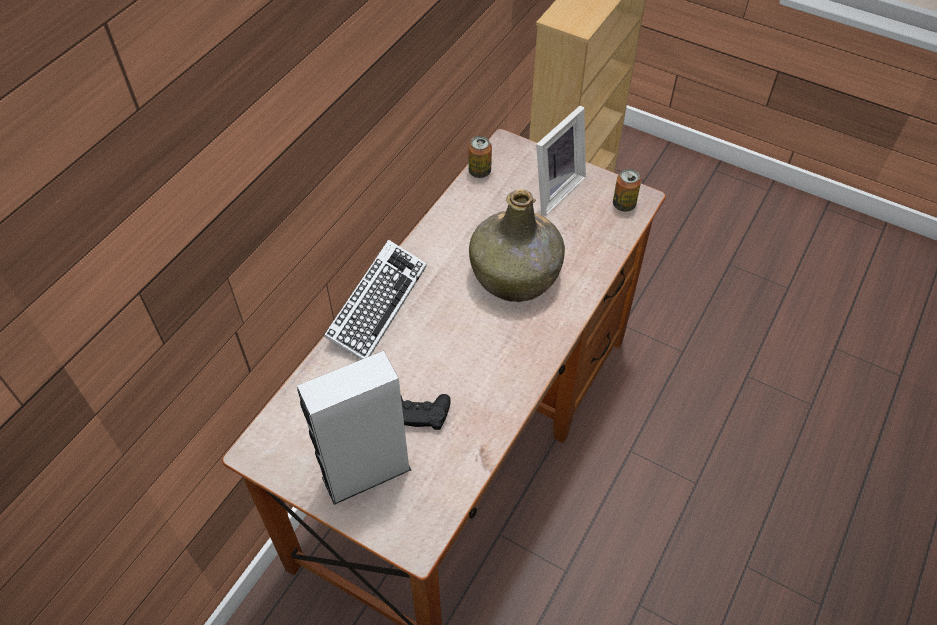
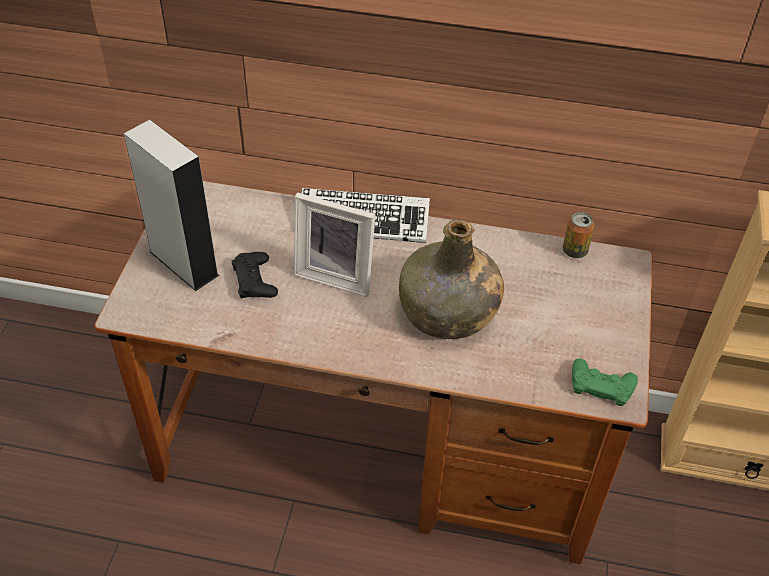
camera: 70 degrees right, 5 degrees down
(553, 189) = (586, 316): picture frame -> picture frame (336, 274)
(624, 205) = (601, 385): can -> green game controller

